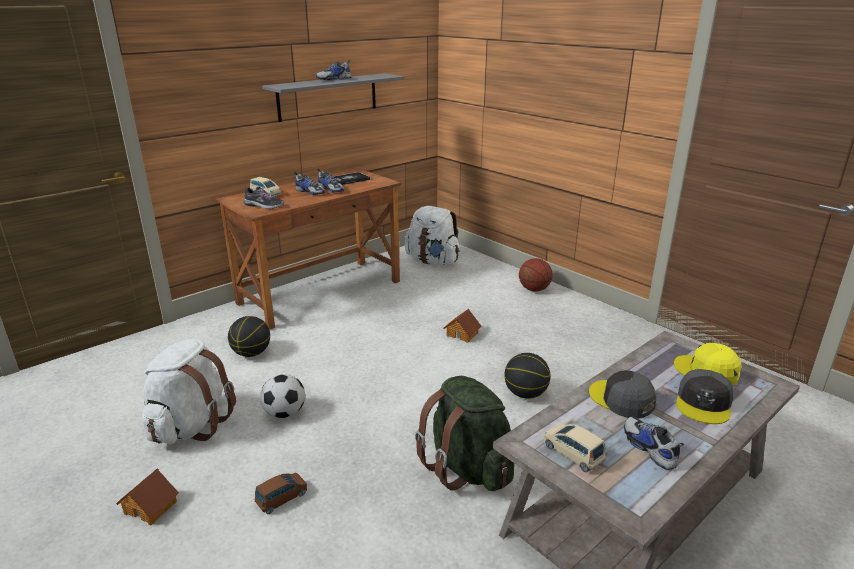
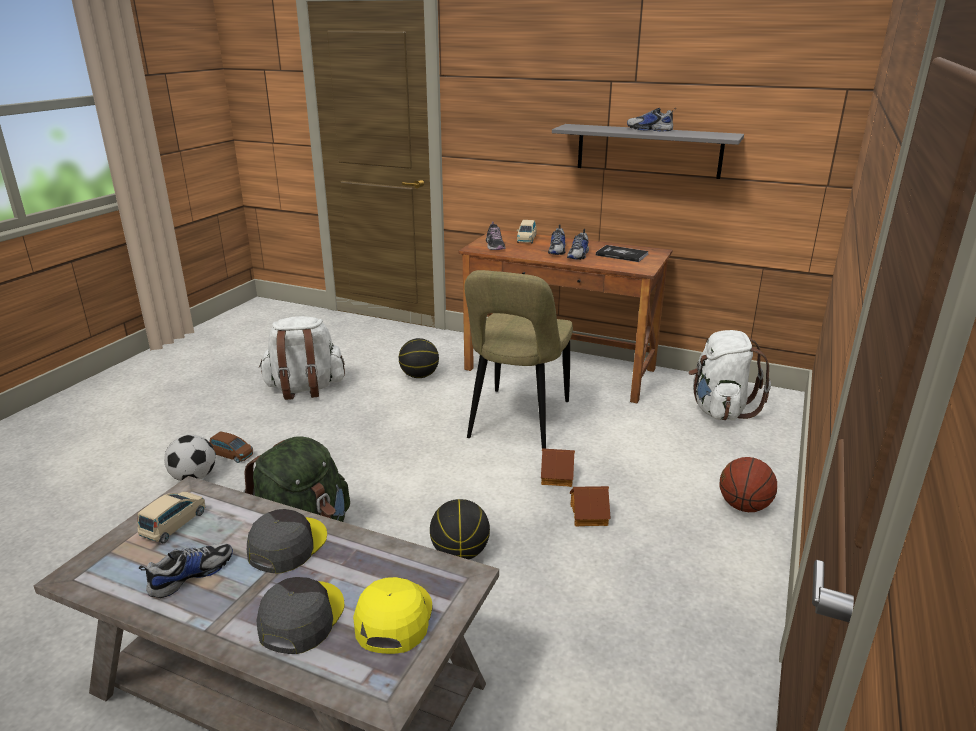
camera: 65 degrees right, 0 degrees up
(151, 506) = (210, 408): toy house -> toy house (589, 515)
(285, 413) = (340, 420): football -> football (194, 478)
(379, 329) = (517, 422): none -> beige chair
(704, 403) = (301, 618): grey cap -> grey cap turned 105 degrees clockwise

